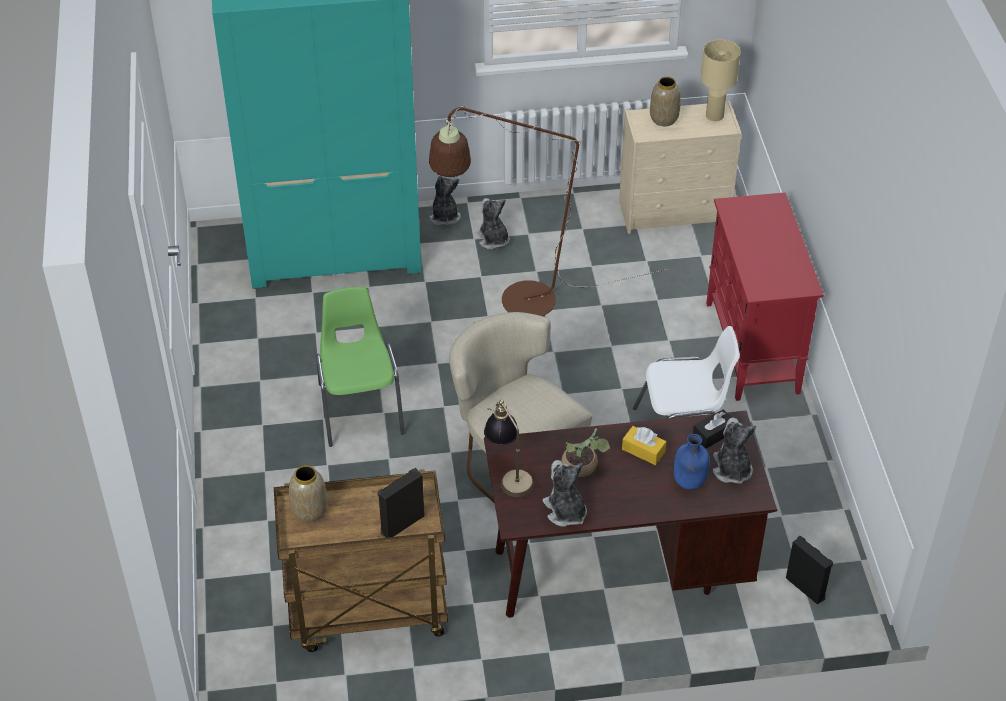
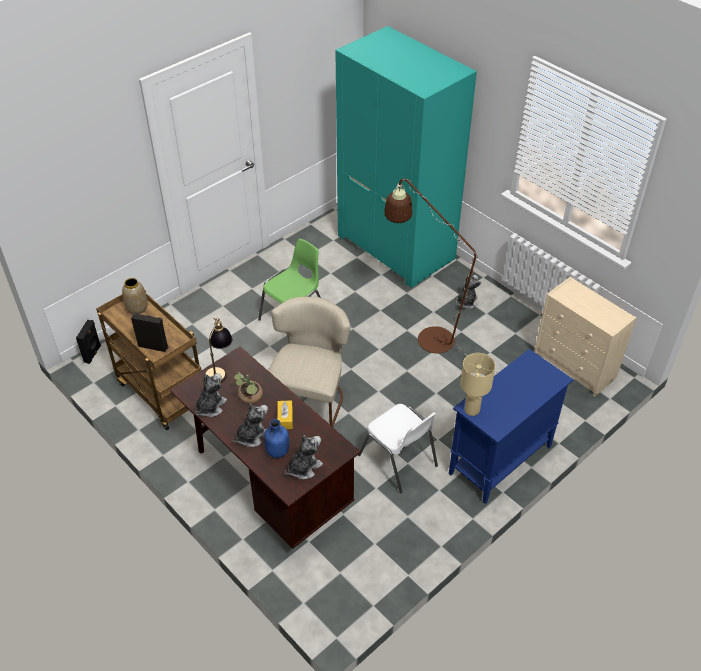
camera: 55 degrees right, 0 degrees up
(444, 216) = (462, 274): plush toy -> plush toy (252, 436)
(663, 119) = (583, 296): vase -> none
(713, 434) = (326, 444): black tissue box -> none
(714, 115) = (613, 316): beige table lamp -> beige table lamp (471, 409)
(752, 349) = (499, 460): red cabinet -> blue cabinet
(806, 587) = (327, 585): black speaker -> black speaker (93, 354)

